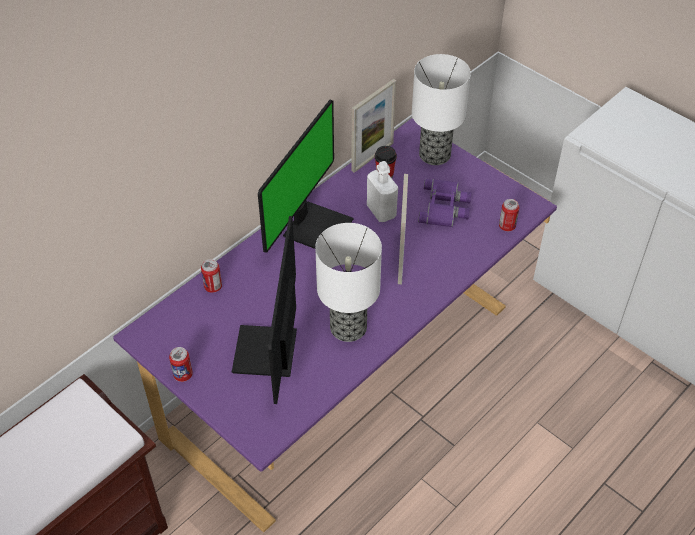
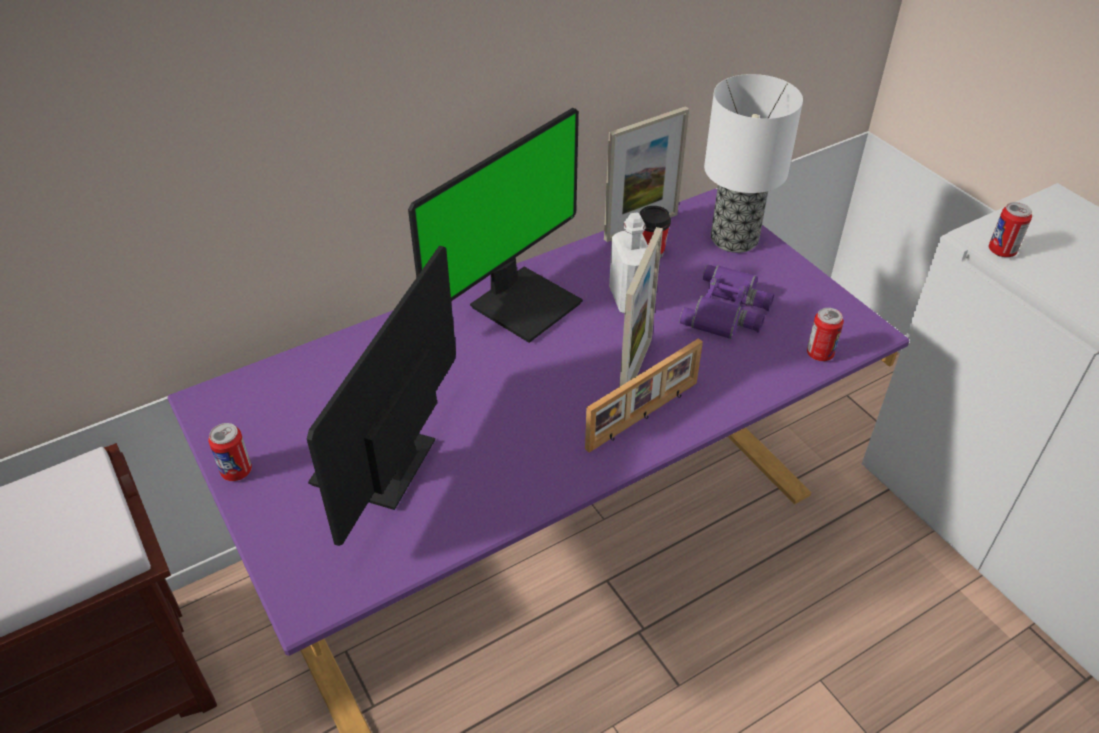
camera: 15 degrees right, 5 degrees down
(213, 287) = (340, 355): can -> can (1001, 251)
(348, 328) = (516, 455): table lamp -> none
(415, 288) = (644, 416): none -> picture frame

